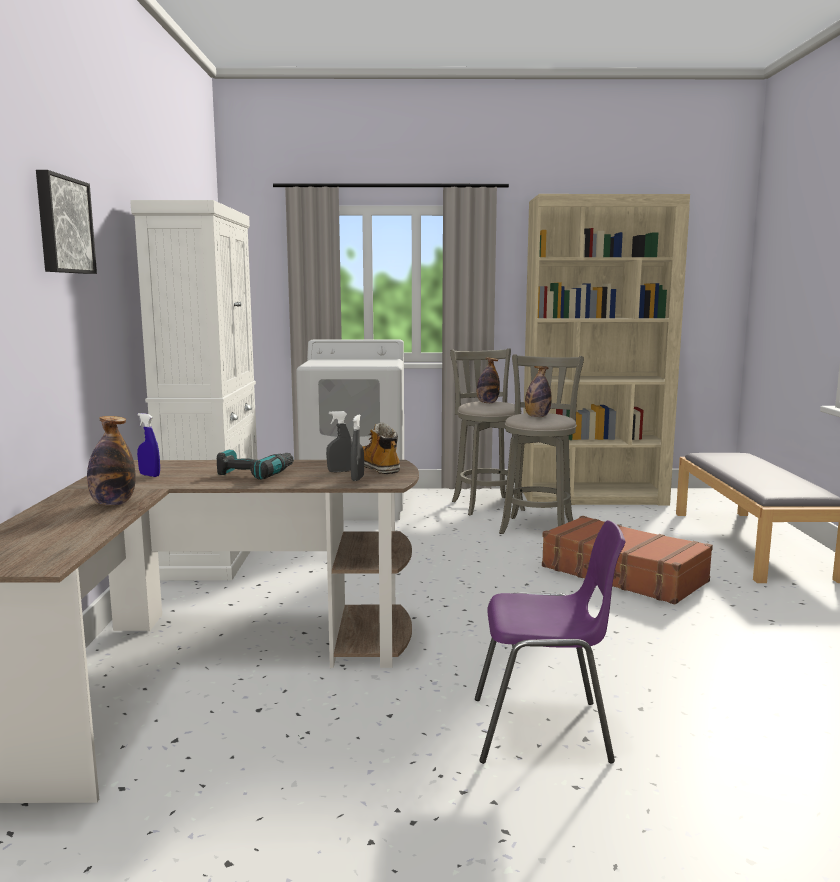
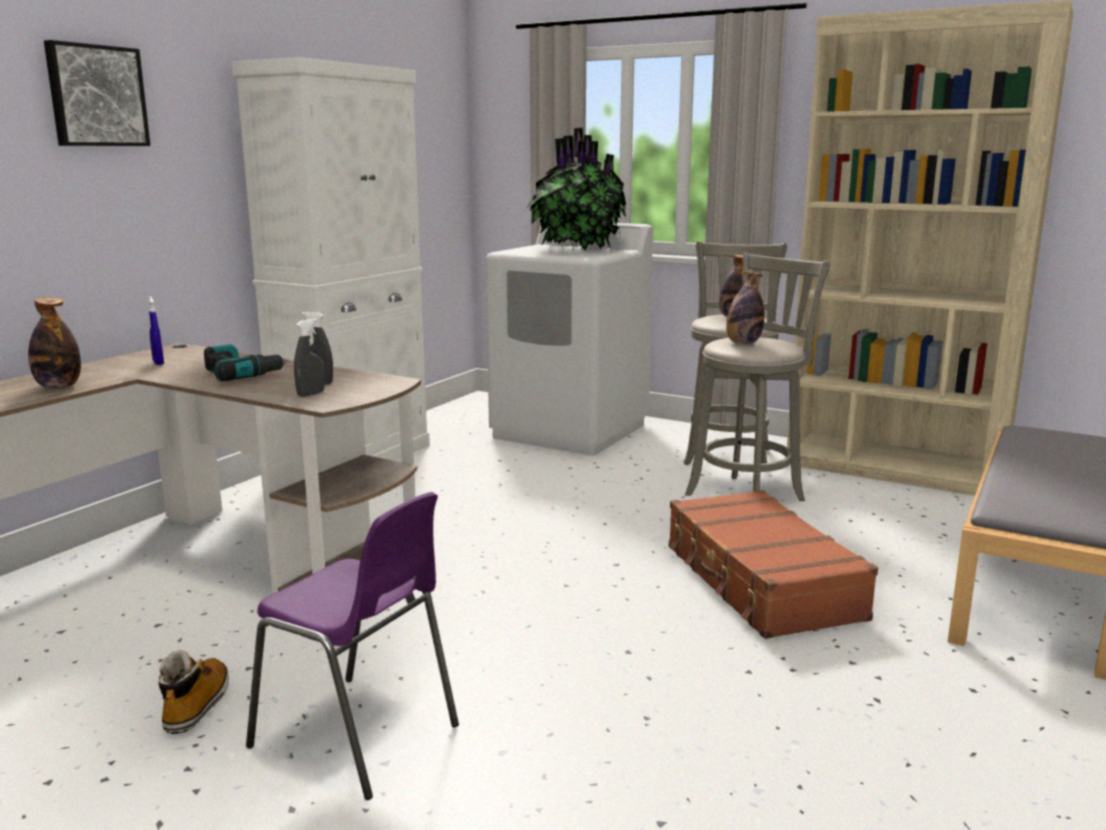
camera: 30 degrees right, 5 degrees up
(356, 360) = (576, 249): none -> potted plant
(378, 468) = (363, 385): boot -> boot (197, 705)

